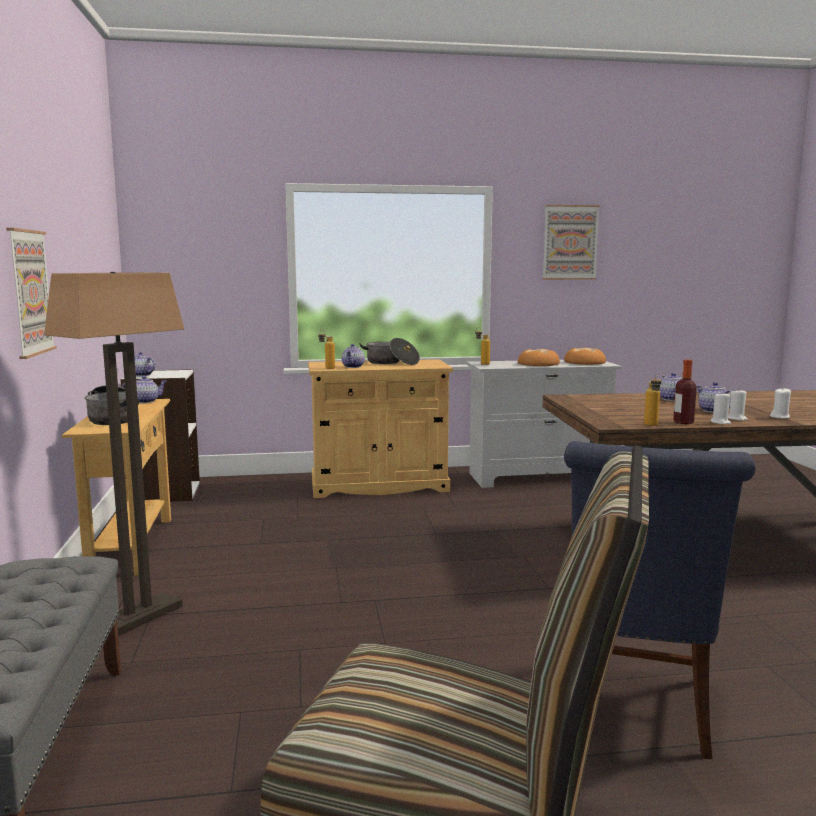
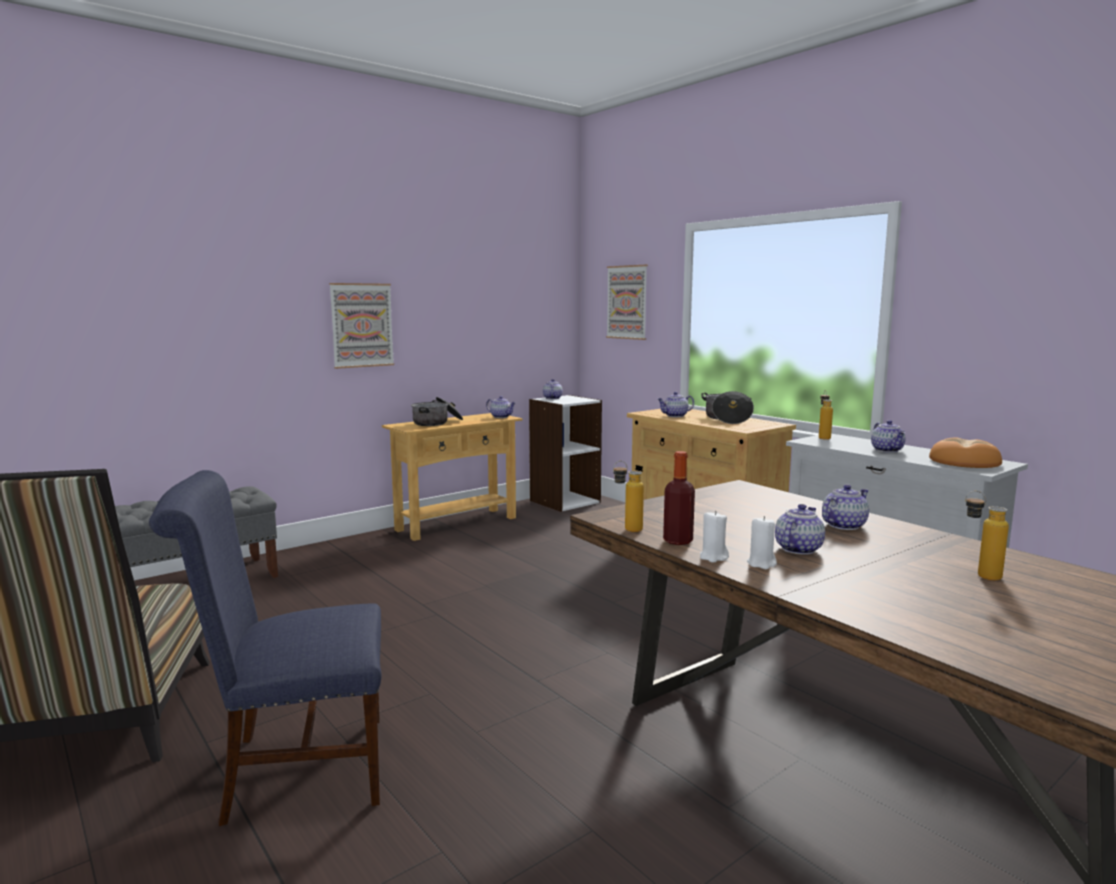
camera: 60 degrees right, 0 degrees up
(138, 618) = (349, 559): floor lamp -> none
(326, 368) = (648, 413): bottle -> bottle (979, 575)
(538, 364) = (888, 450): bread -> teapot
(570, 242) = (1019, 275): picture -> picture (627, 302)
(780, 417) = (833, 587): white candle -> none

